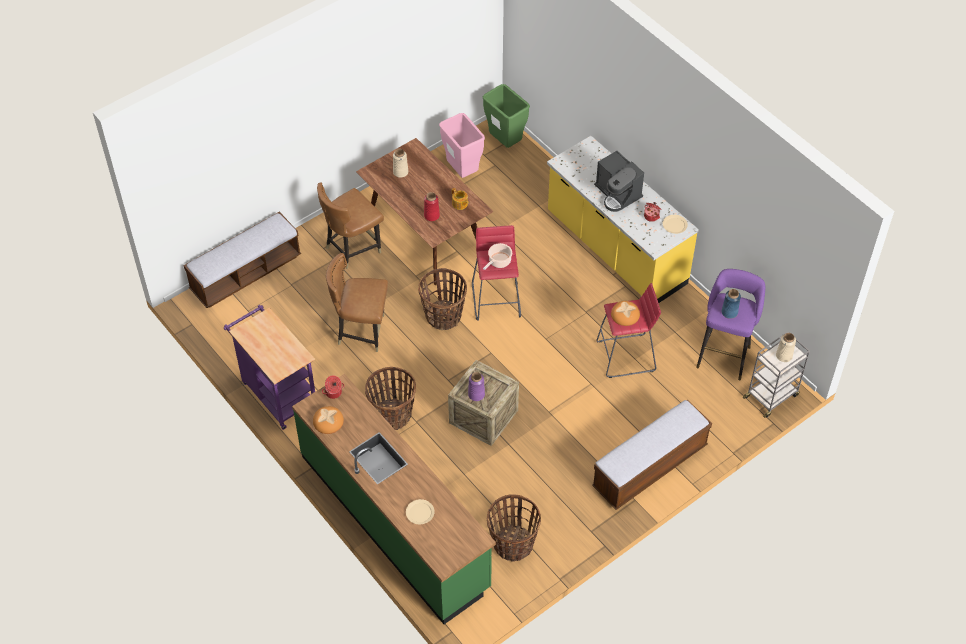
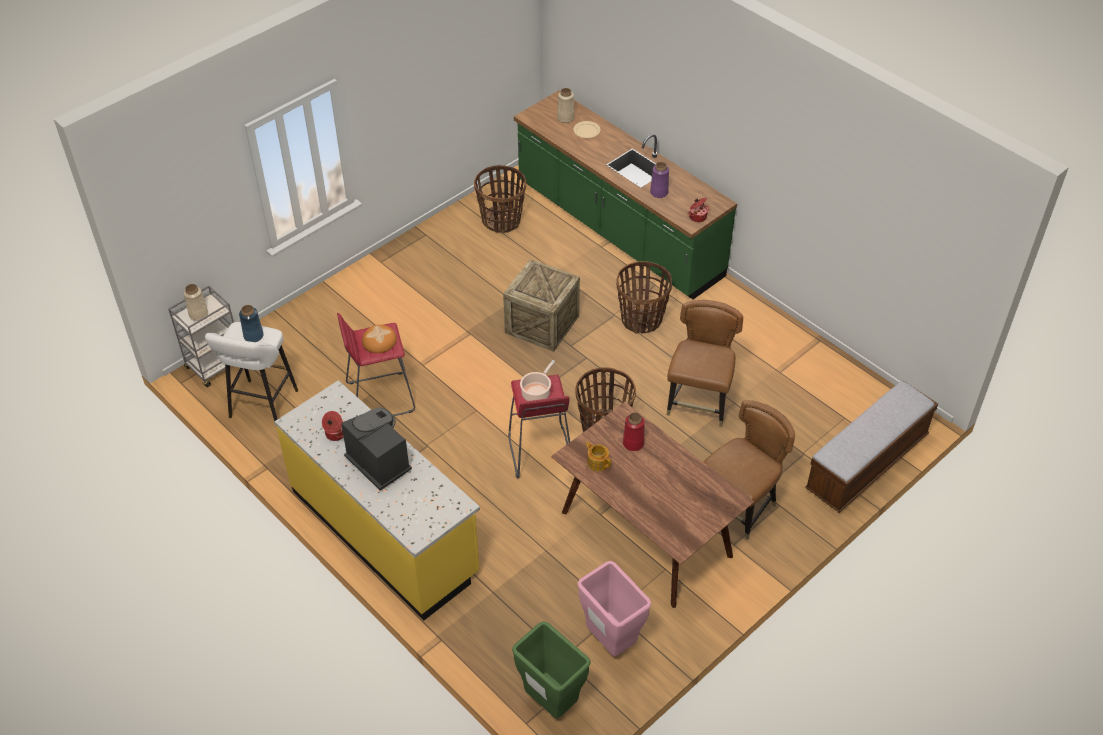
camera: 175 degrees right, 5 degrees down
(277, 392) = (775, 332): purple cart -> none
(328, 421) = (695, 192): bread -> none
(361, 331) = (699, 403): brown chair -> brown chair turned 75 degrees counterclockwise
(400, 172) = (690, 504): beige vase -> beige vase (565, 118)
(476, 394) = (548, 278): purple vase -> purple vase (659, 192)
(649, 467) = (363, 290): bench -> none
(675, 225) = (305, 424): beige plate -> none
(724, 354) = (262, 407): purple stool -> white stool

